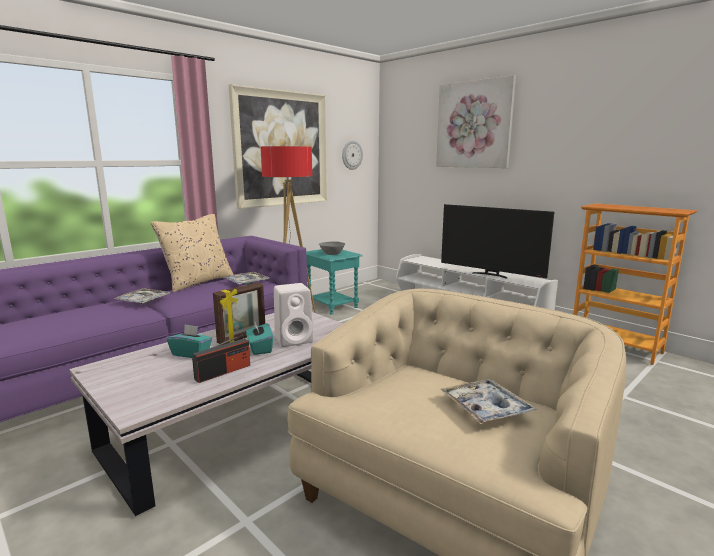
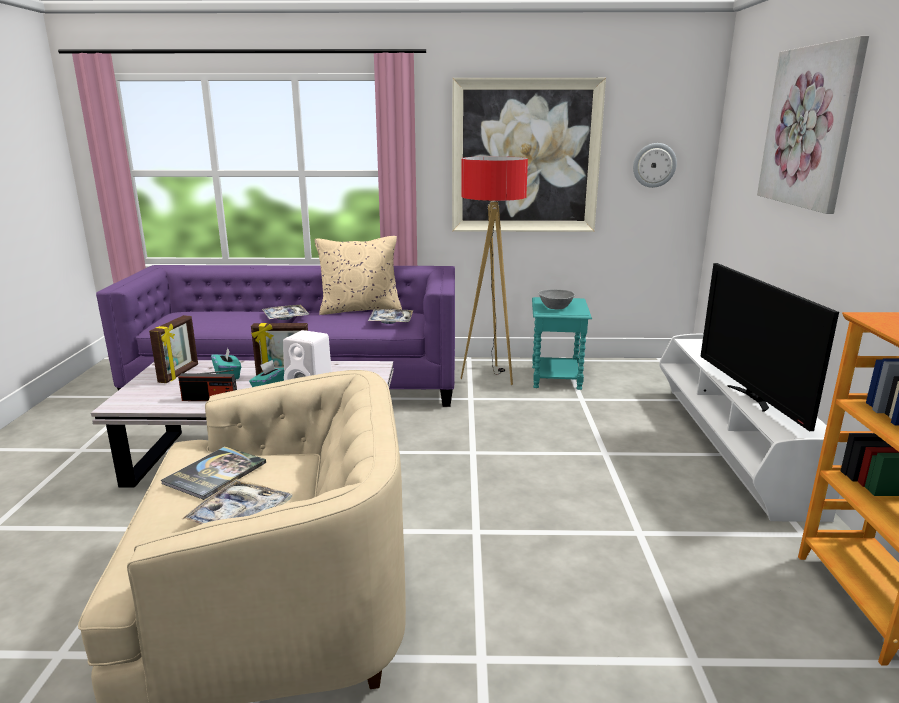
camera: 45 degrees right, 5 degrees up
(135, 368) = (179, 374): none -> picture frame
(399, 399) = (215, 473): none -> book

